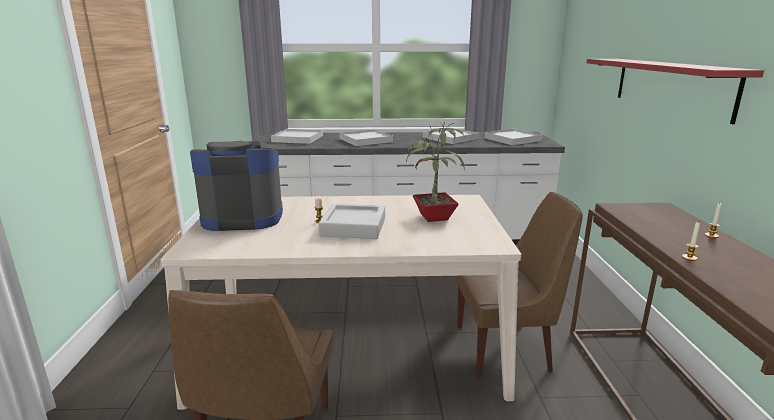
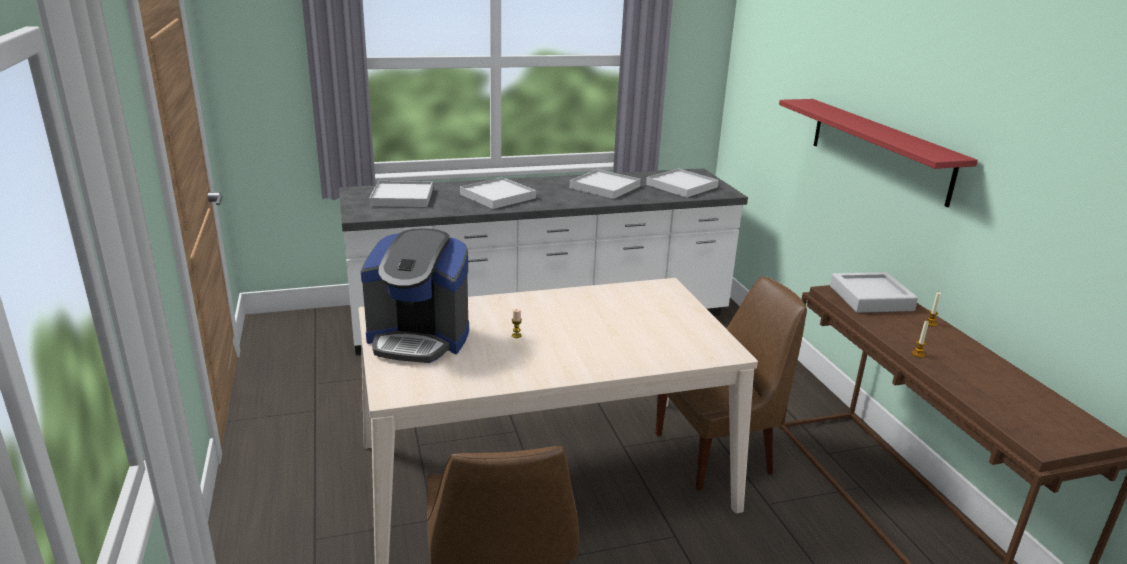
camera: 15 degrees left, 5 degrees up
(243, 218) = (419, 339): coffee machine -> coffee machine turned 150 degrees counterclockwise
(353, 227) = (562, 340): grey tray -> grey tray (870, 298)
(432, 218) = (642, 319): potted plant -> none

